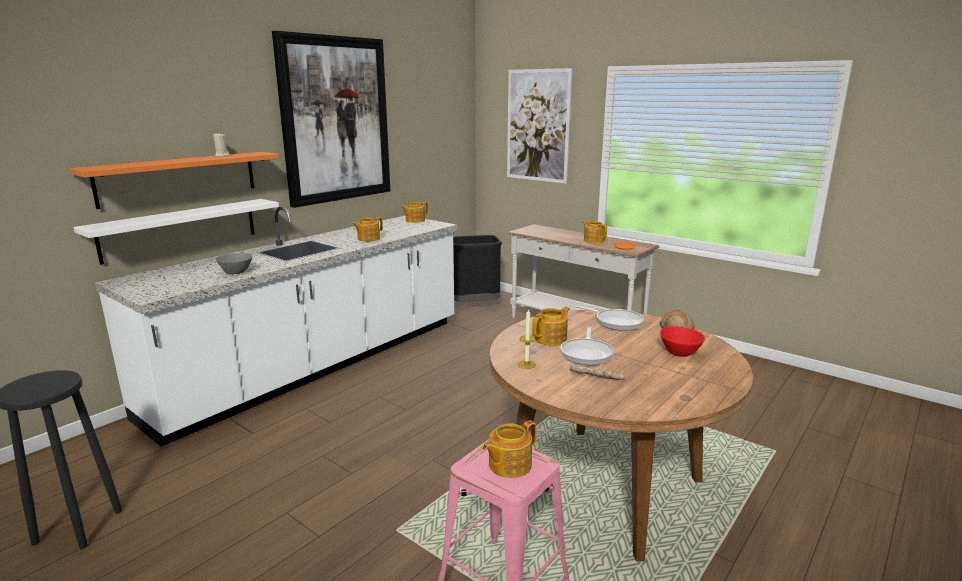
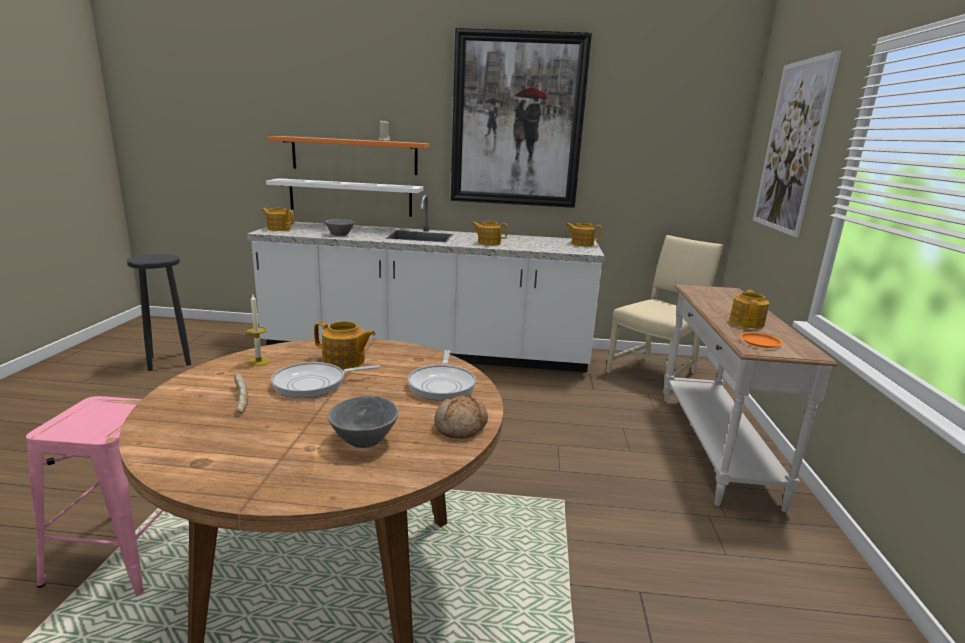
camera: 55 degrees right, 0 degrees up
(475, 305) = (655, 372): black trash can -> beige chair
(508, 465) = (98, 419): teapot -> teapot (278, 229)
(679, 353) = (362, 440): red bowl -> grey bowl

